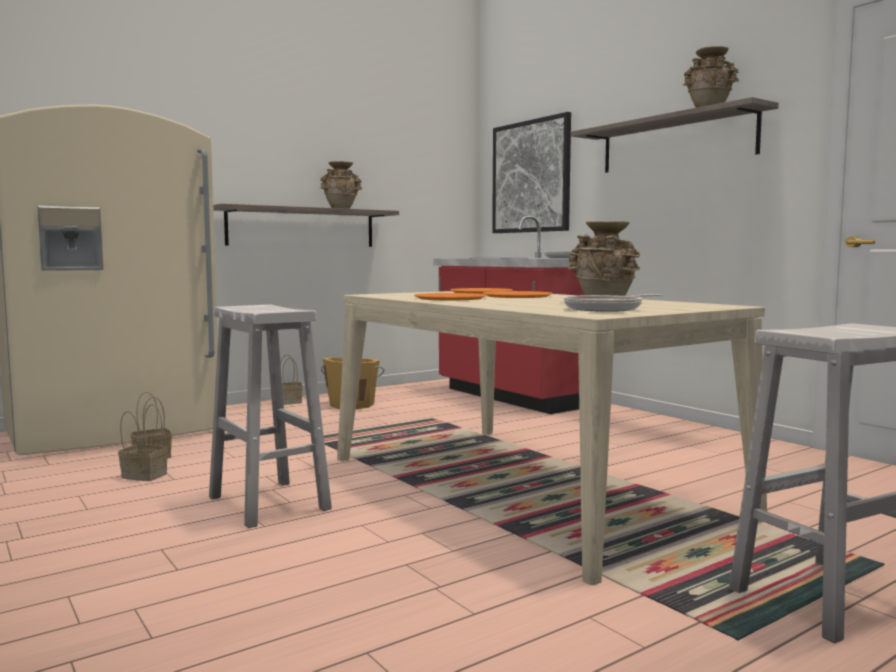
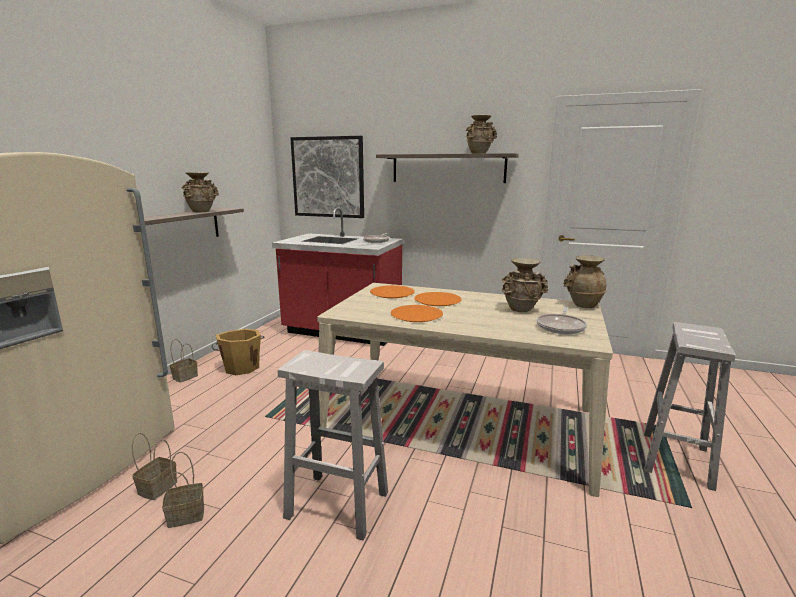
camera: 35 degrees left, 10 degrees up
(725, 305) = (583, 305): none -> beige vase

